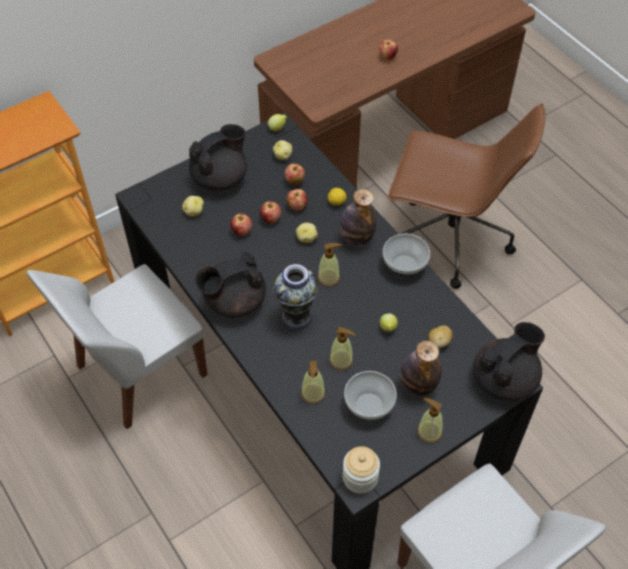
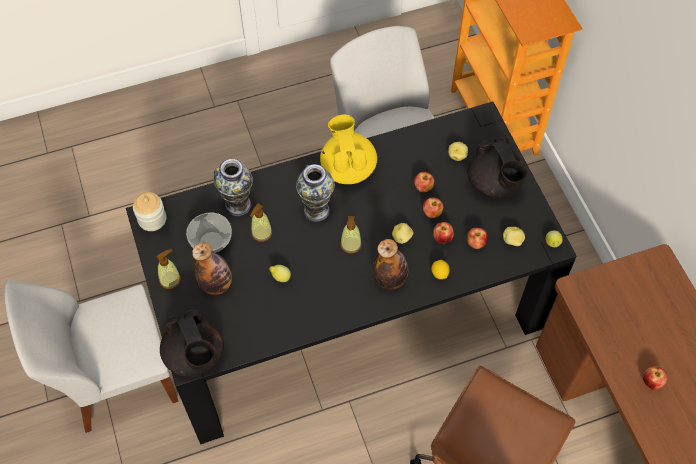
camera: 105 degrees right, 5 degrees up
(234, 301) = (348, 168): black teapot -> yellow teapot
(313, 393) = (237, 205): soap dispenser -> vase
(404, 266) = (345, 310): bowl -> none
(439, 342) = (252, 314): potato -> none

